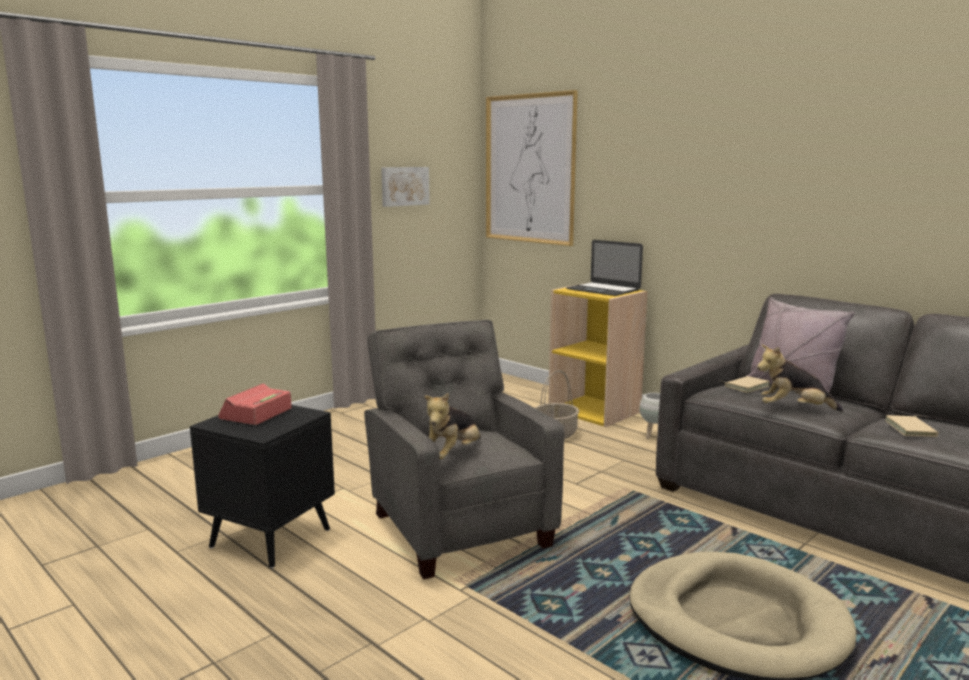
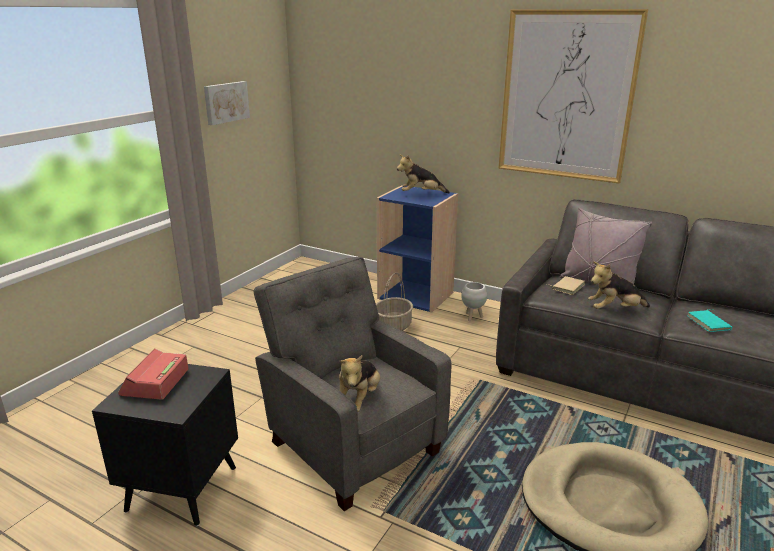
camera: 15 degrees left, 10 degrees up
(529, 169) = (340, 80): picture -> picture (566, 96)
(595, 411) = (416, 295): yellow bookcase -> blue bookcase
(603, 289) = (421, 194): laptop -> plush toy
(912, 429) = (710, 323): beige book -> turquoise book

